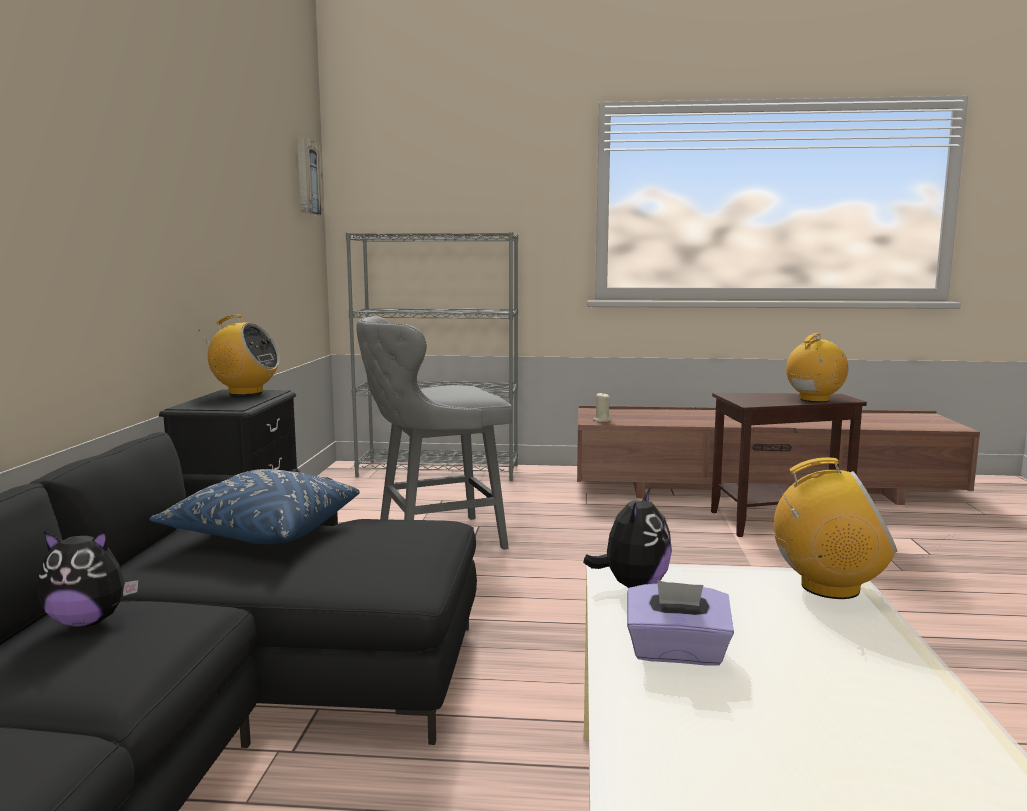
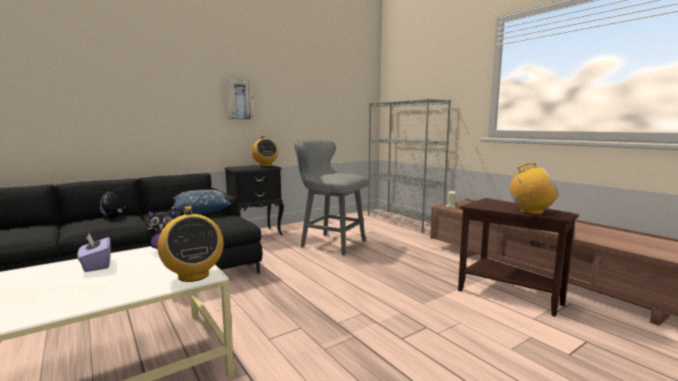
camera: 50 degrees right, 0 degrees up
(307, 177) = (361, 79): picture -> picture (239, 99)

